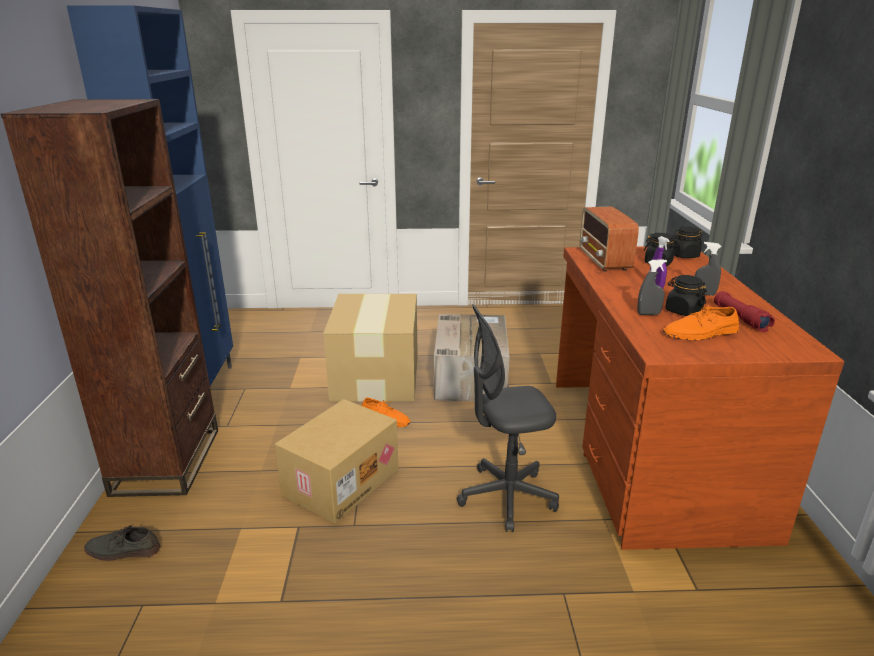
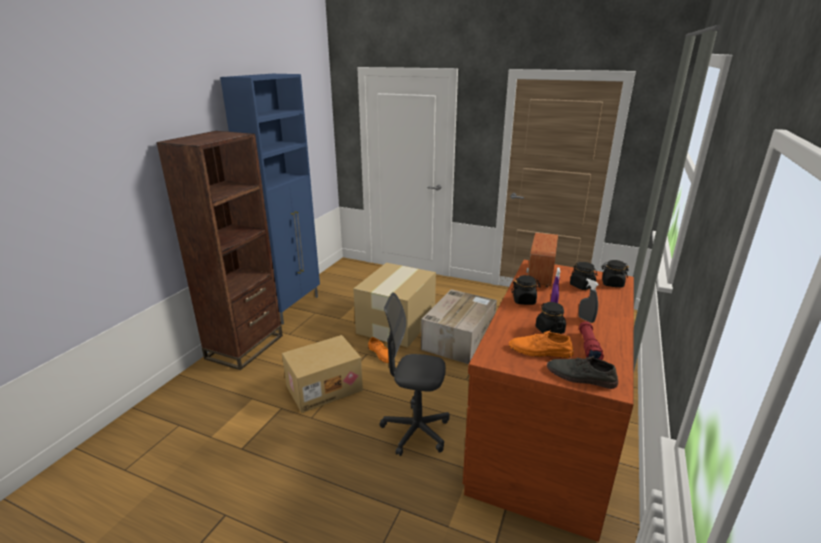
camera: 25 degrees right, 0 degrees up
(122, 550) = (190, 392): grey shoe -> grey shoe (580, 377)
(620, 288) = (524, 300): none -> black jar
(648, 314) = (519, 326): grey spray bottle -> none

